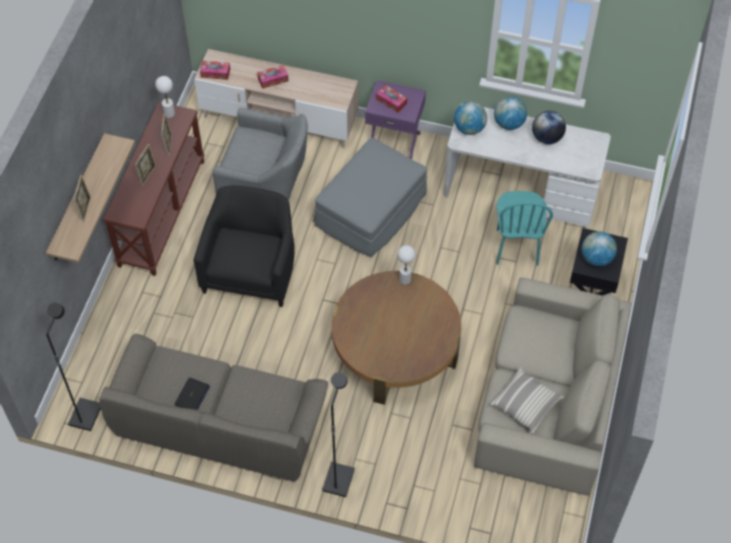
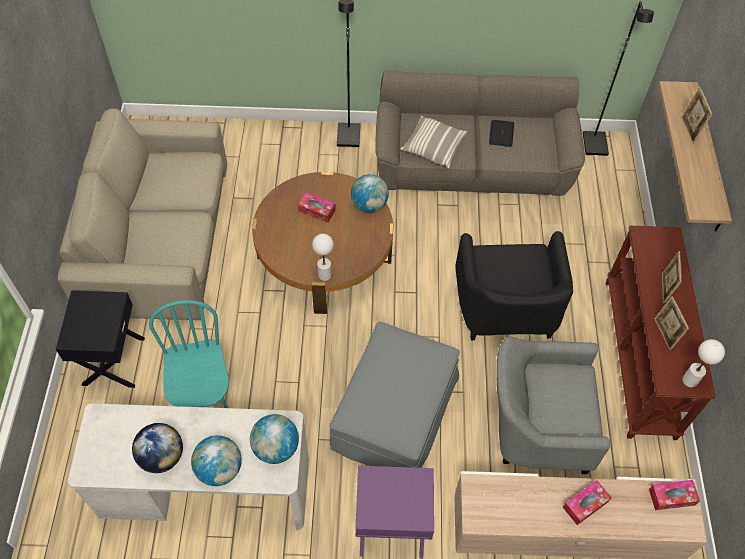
camera: 165 degrees right, 0 degrees up
(391, 101) = (401, 494): tissue box -> tissue box (317, 210)
(526, 404) = (176, 174): pillow -> pillow (433, 148)
(596, 258) = (97, 314): globe -> globe (369, 205)

